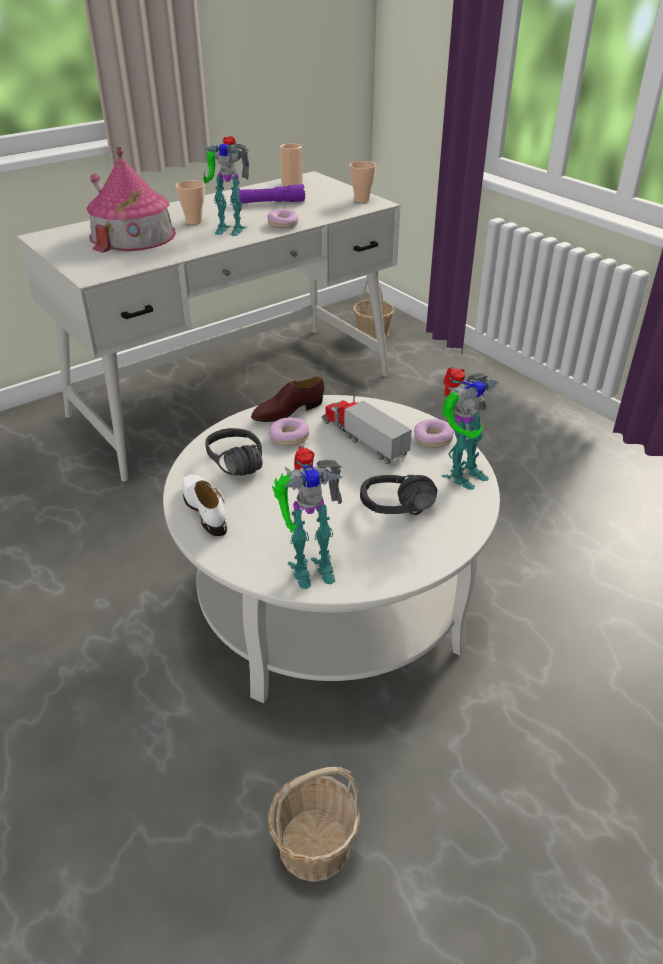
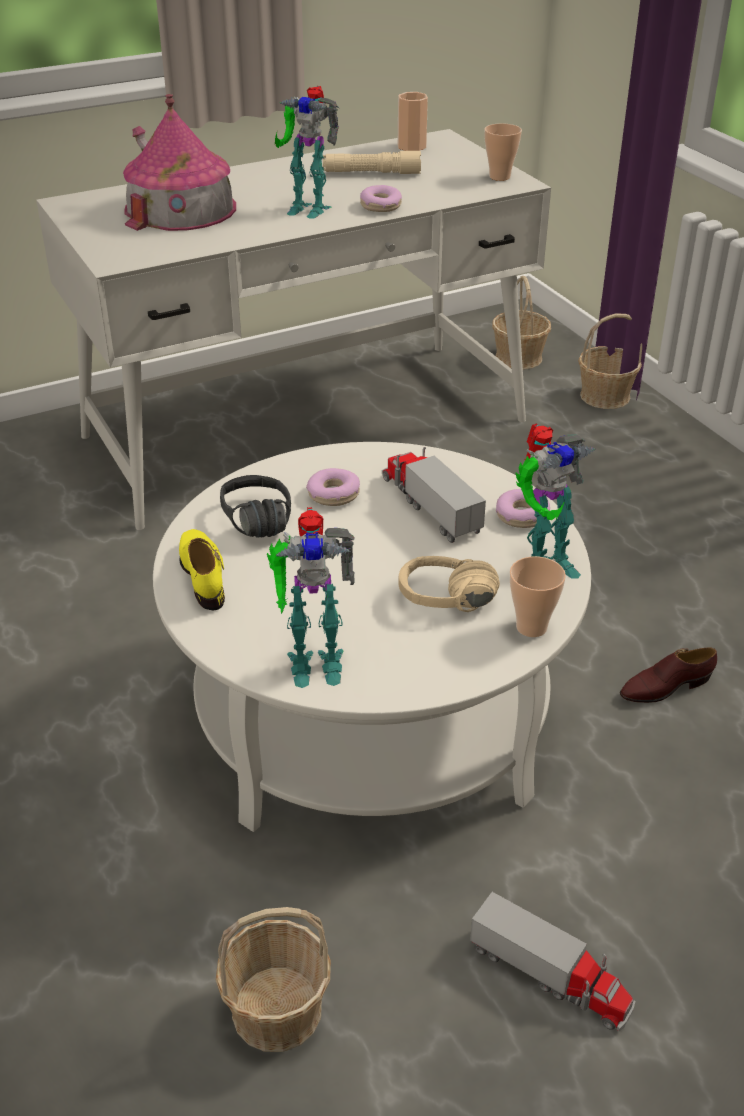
camera: 10 degrees right, 0 degrees up
(194, 222) = (264, 194): cup -> cup (531, 627)
(205, 509) = (203, 574): white shoe -> yellow shoe
(268, 203) = (371, 173): purple flashlight -> beige flashlight
(288, 411) = (341, 459): brown shoe -> brown shoe (665, 687)
(399, 514) = (447, 608): black headphones -> beige headphones
(438, 354) = (604, 396): none -> basket
(514, 782) = (551, 976): none -> toy truck

